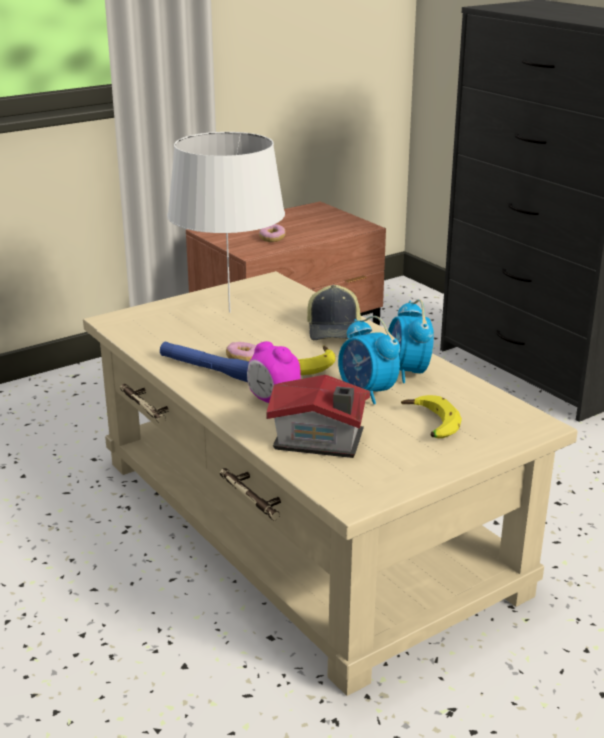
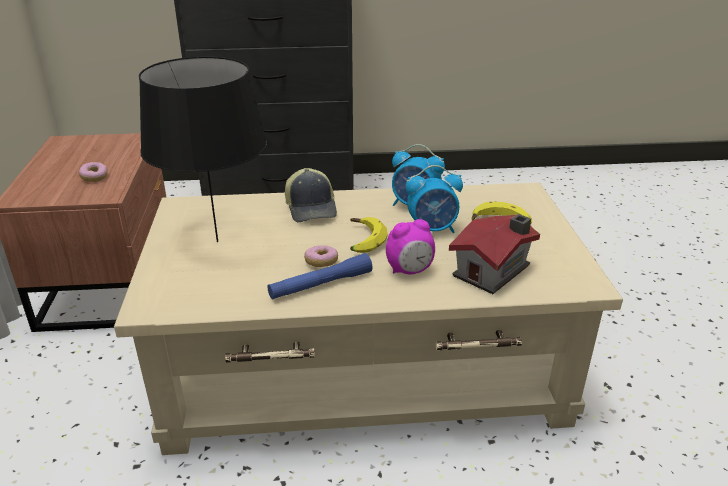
camera: 60 degrees left, 5 degrees up
(230, 312) = (217, 241): white table lamp -> black table lamp
(335, 329) = (312, 208): cap -> cap turned 45 degrees clockwise

